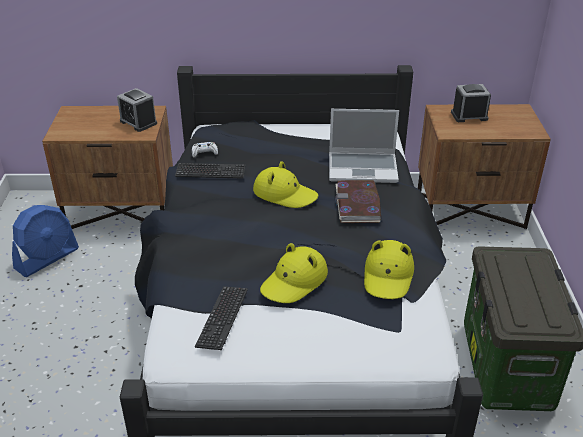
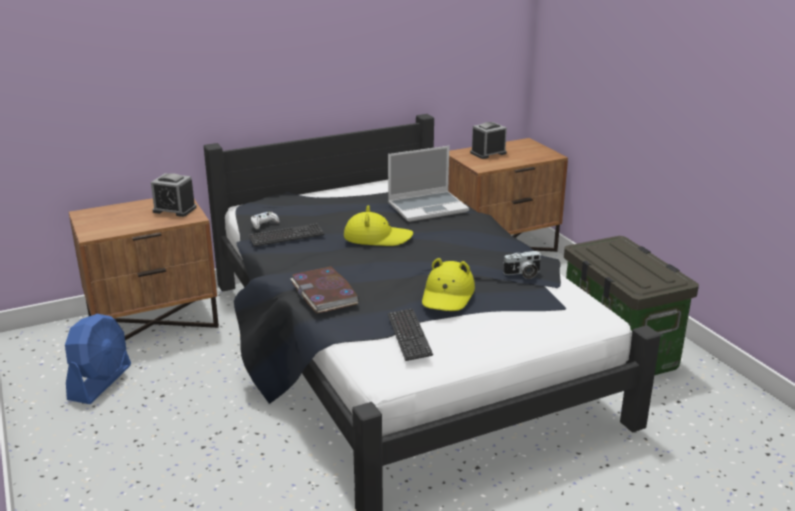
camera: 25 degrees left, 10 degrees down
(358, 204) = (450, 232): book -> book (325, 293)
(388, 276) = (523, 274): yellow hat -> camera

